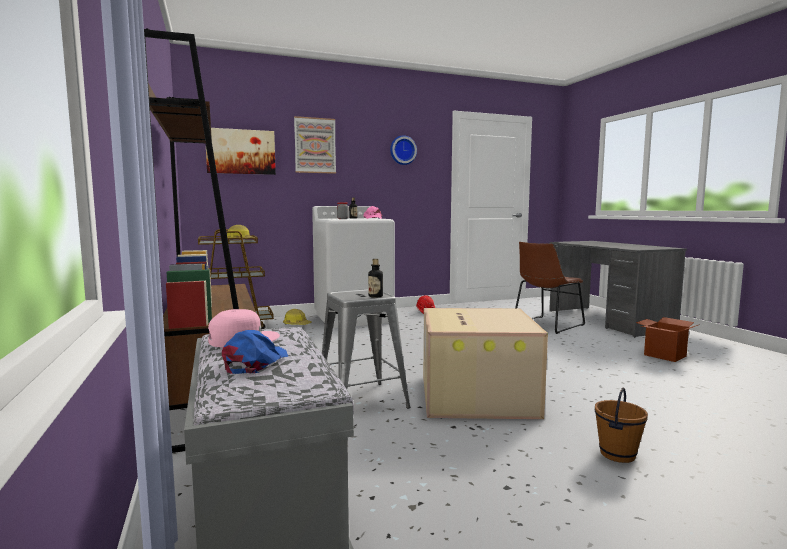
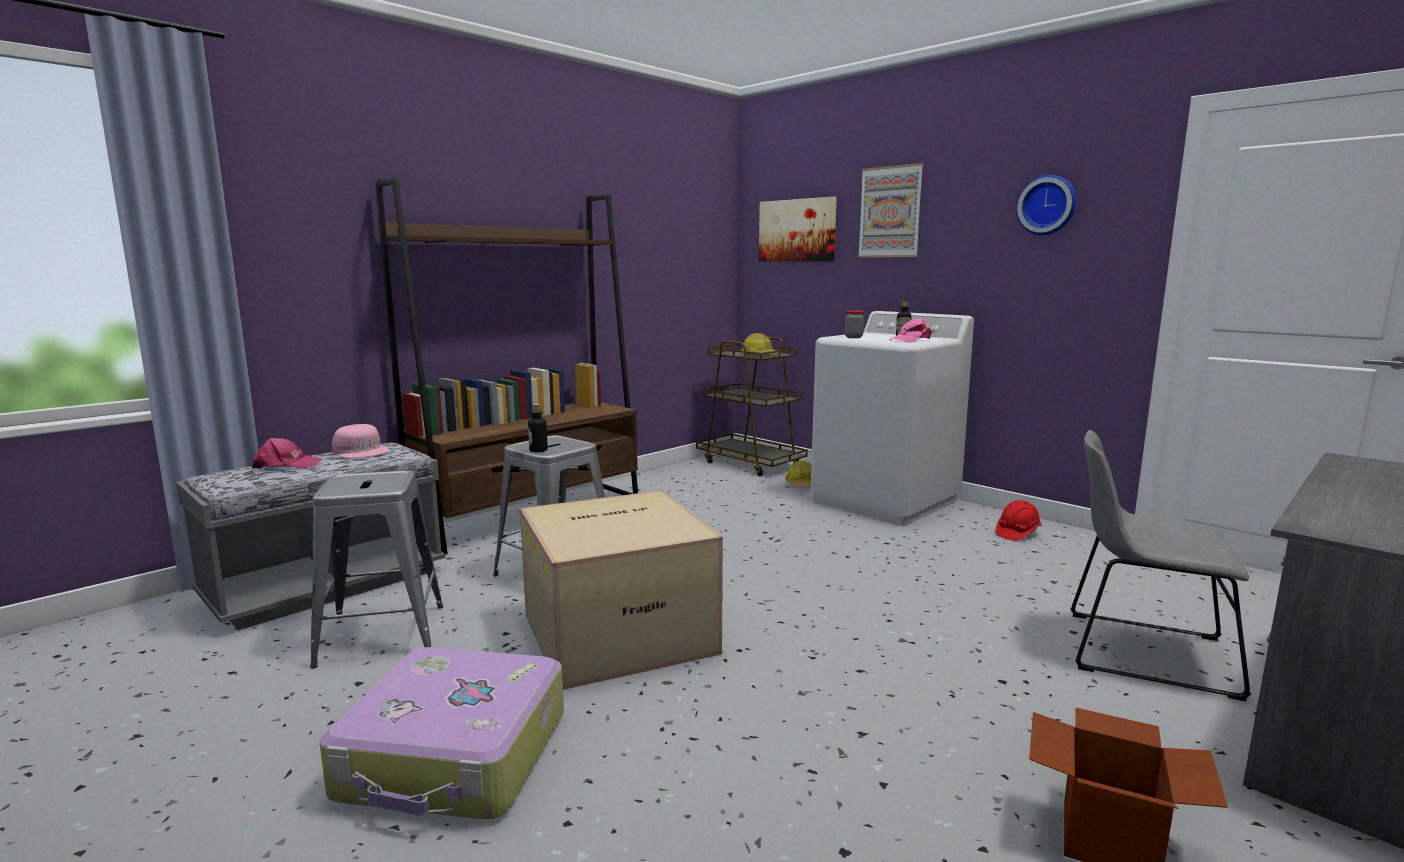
camera: 65 degrees right, 5 degrees up
(255, 363) = (286, 465): blue cap -> pink cap
(421, 474) = (382, 635): none -> grey stool
(546, 325) = (1139, 651): brown chair -> grey chair
(616, 454) = (455, 756): brown bucket -> suitcase

